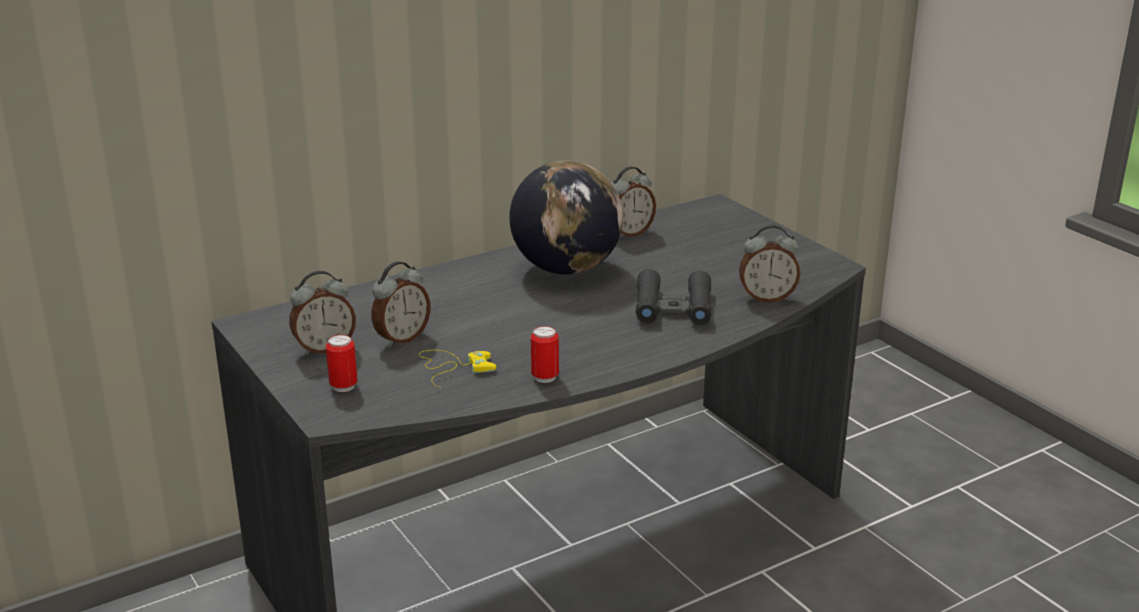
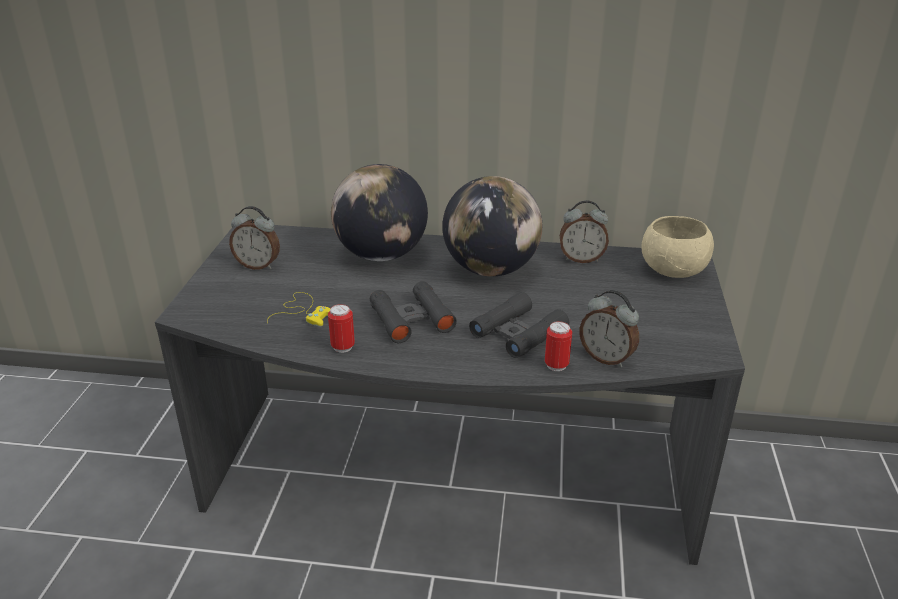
camera: 40 degrees right, 5 degrees up
(343, 386) = (225, 296): can -> can (556, 365)
(401, 338) = (308, 277): alarm clock -> none
(439, 293) = (381, 255): none -> globe
(566, 332) = (411, 319): none -> black binoculars
(715, 216) = (674, 270): none -> beige bowl

